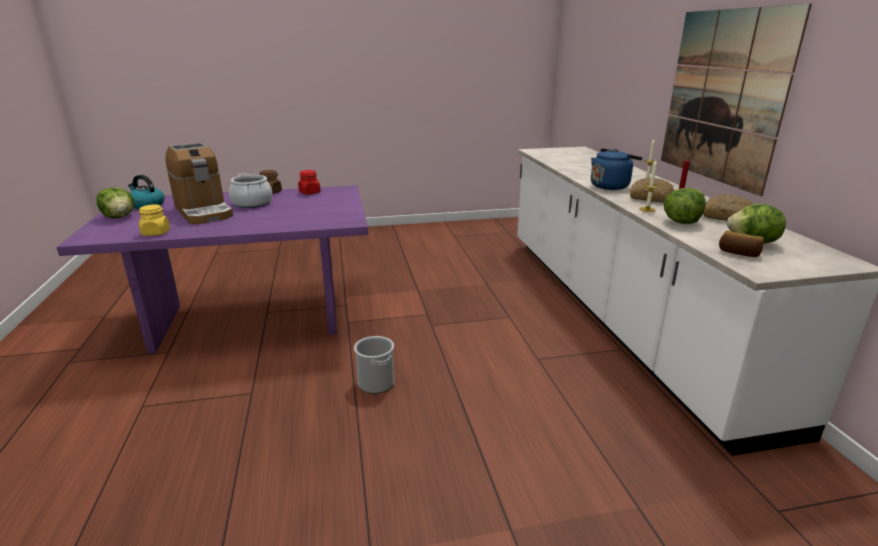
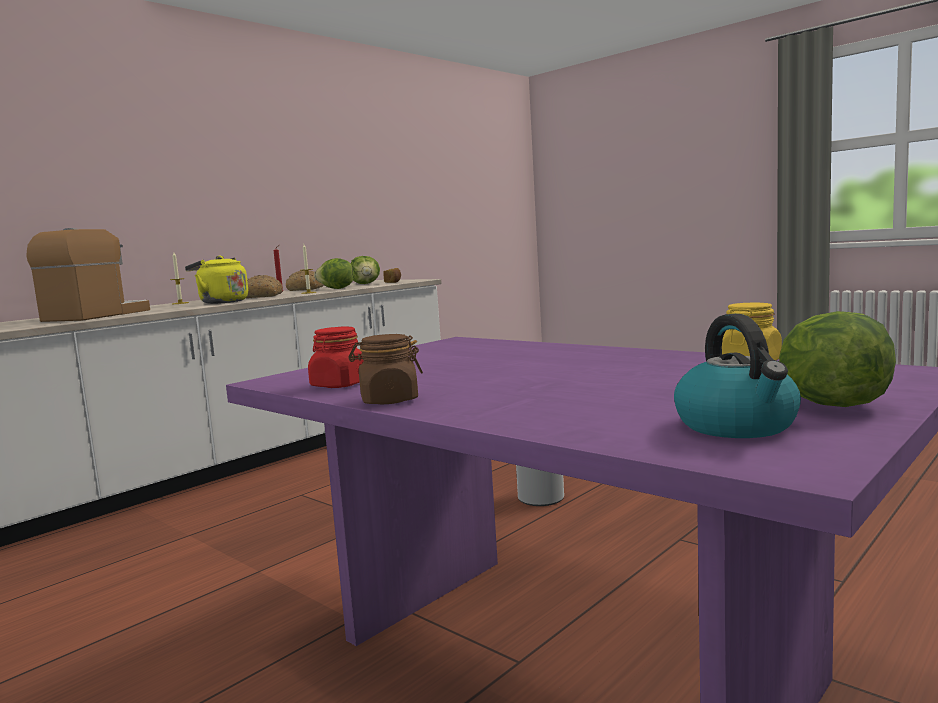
camera: 125 degrees left, 15 degrees down
(203, 212) = (613, 383): coffee machine -> coffee machine (98, 315)
(252, 203) = (491, 383): cooking pot -> none
(611, 186) = (221, 302): blue kettle -> yellow kettle
(723, 97) = (211, 200): picture -> none

